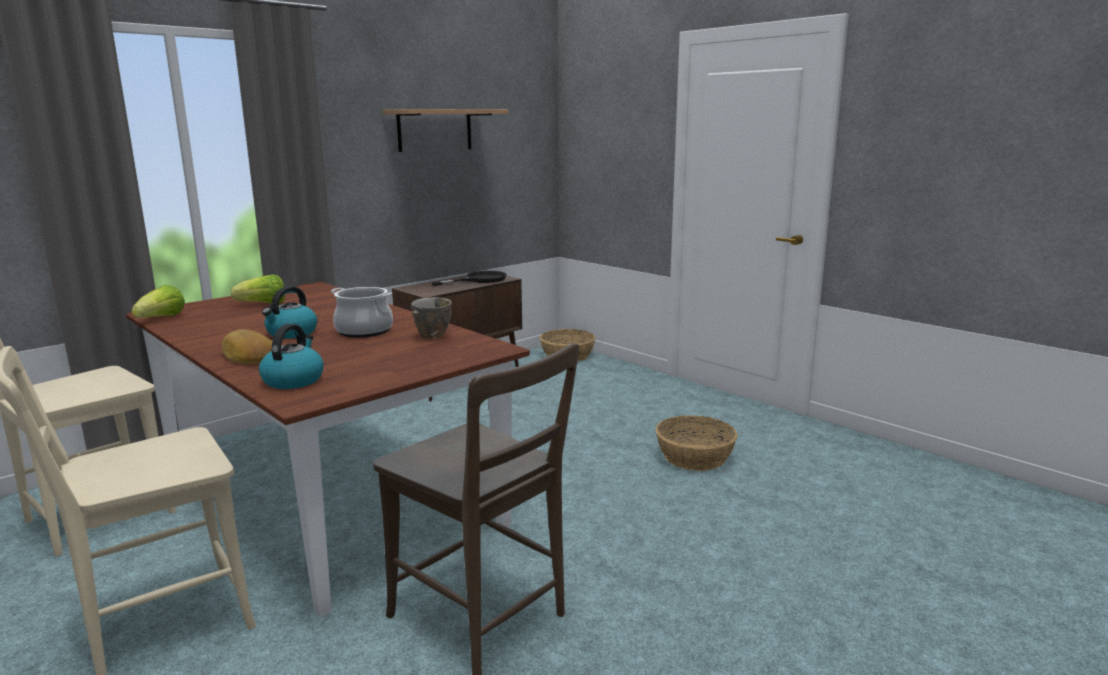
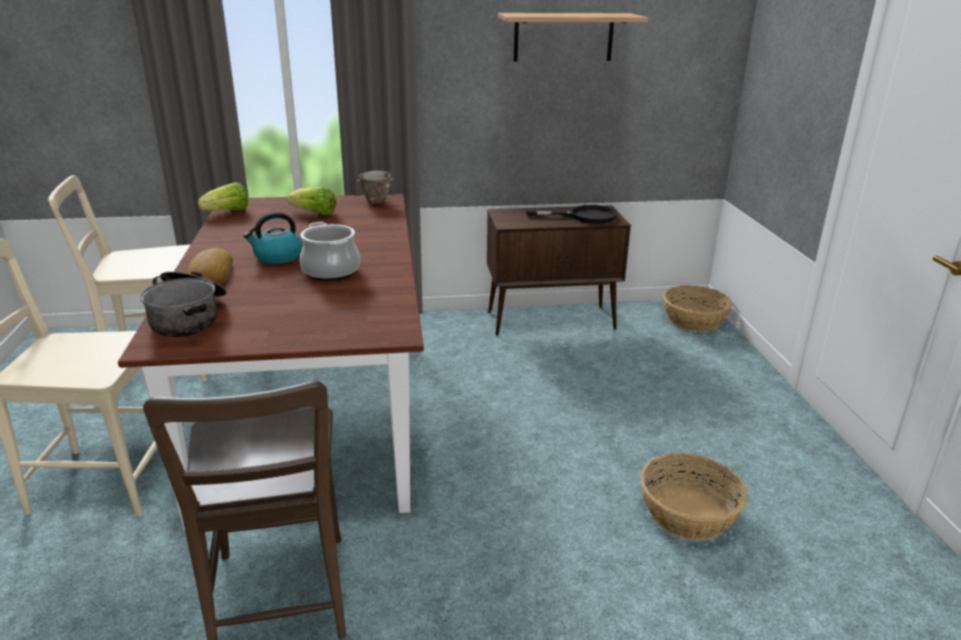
camera: 35 degrees right, 10 degrees up
(293, 380) = (189, 317): kettle -> cooking pot
(431, 337) = (368, 297): bowl -> bowl (375, 202)

